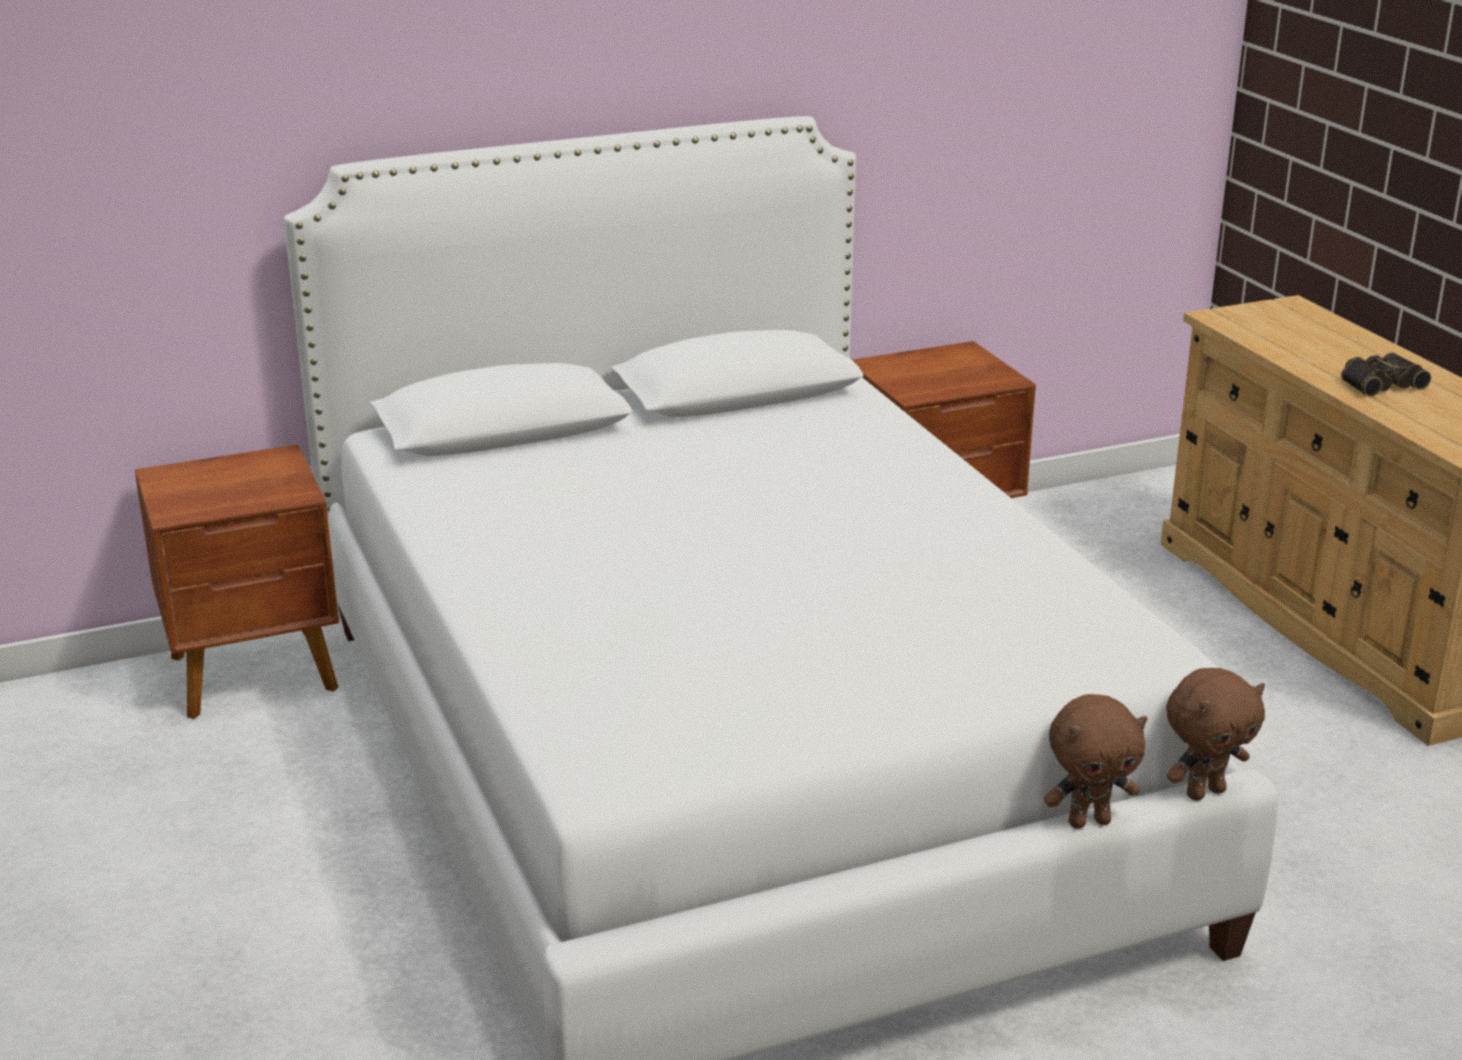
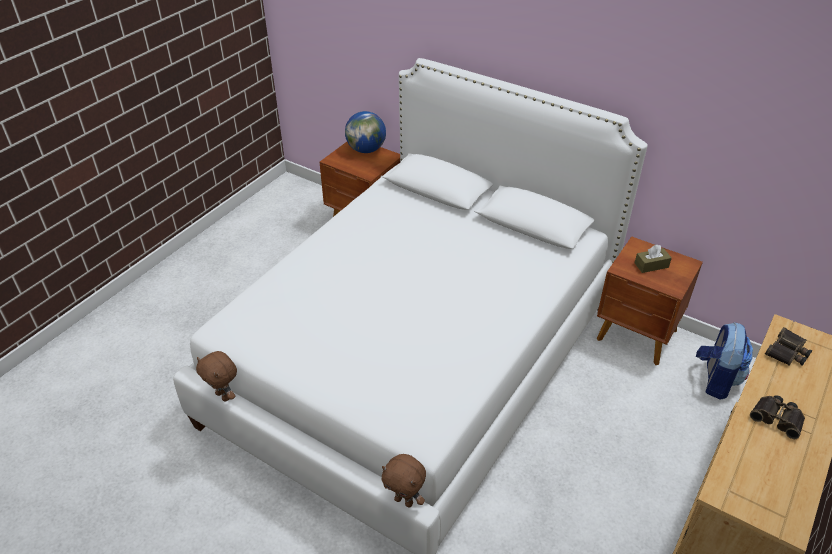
camera: 55 degrees right, 15 degrees up
(211, 470) = (366, 150): none -> globe
(934, 373) = (651, 265): none -> brown tissue box
(1089, 528) = (715, 379): none -> backpack
(1089, 821) = (354, 471): brown plush toy -> brown plush toy (224, 396)
(1265, 333) = (787, 352): none -> binoculars

